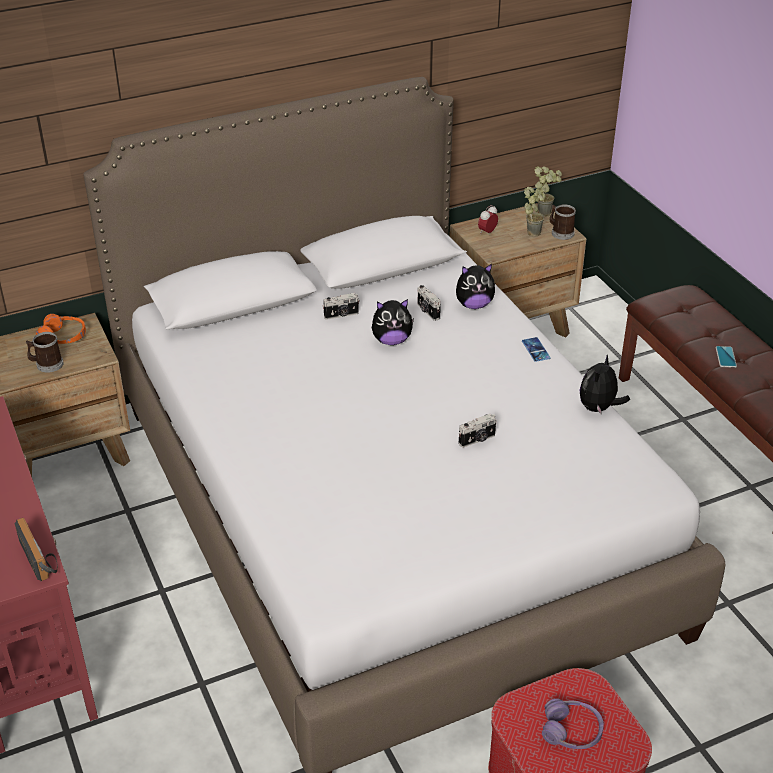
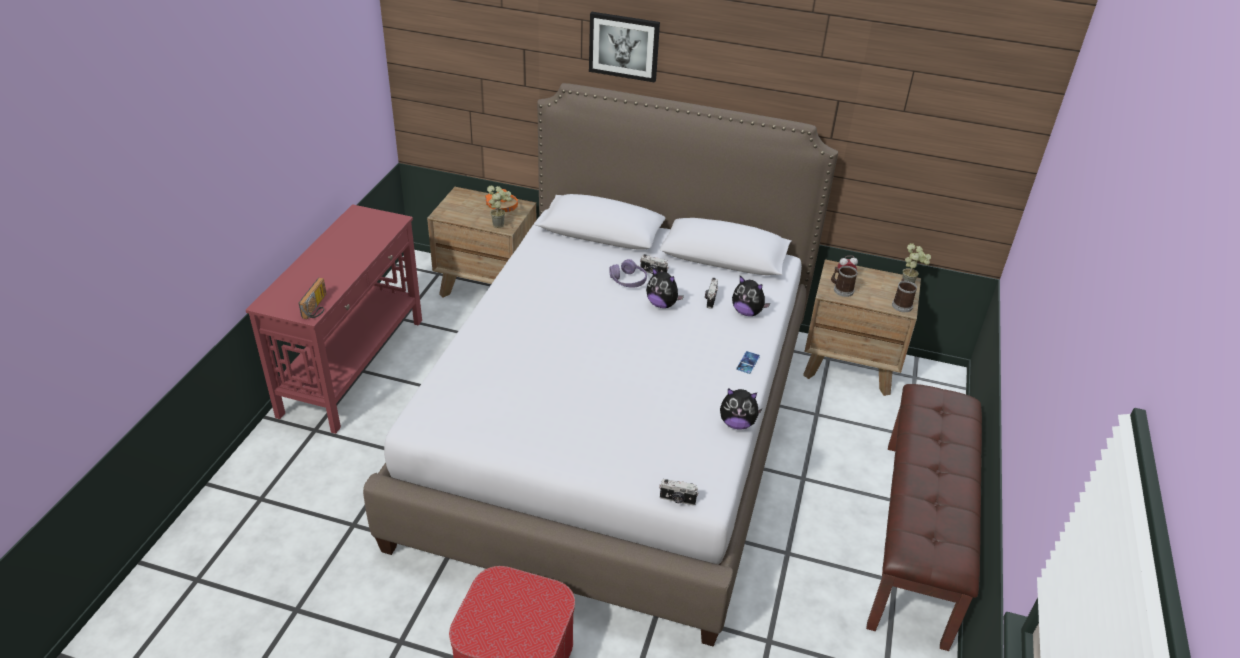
camera: 40 degrees right, 0 degrees up
(46, 364) = (474, 217): mug -> mug (841, 289)
(177, 63) = (624, 46): none -> picture
(477, 440) = (628, 392): camera -> camera (677, 500)
(533, 231) = (881, 293): potted plant -> potted plant (501, 224)
(571, 731) = (512, 617): purple headphones -> purple headphones (628, 280)
(599, 408) = (737, 423): plush toy -> plush toy turned 150 degrees counterclockwise
(726, 357) = (925, 460): phone -> none

